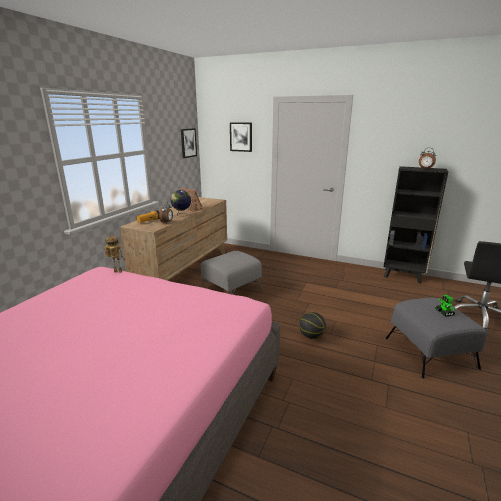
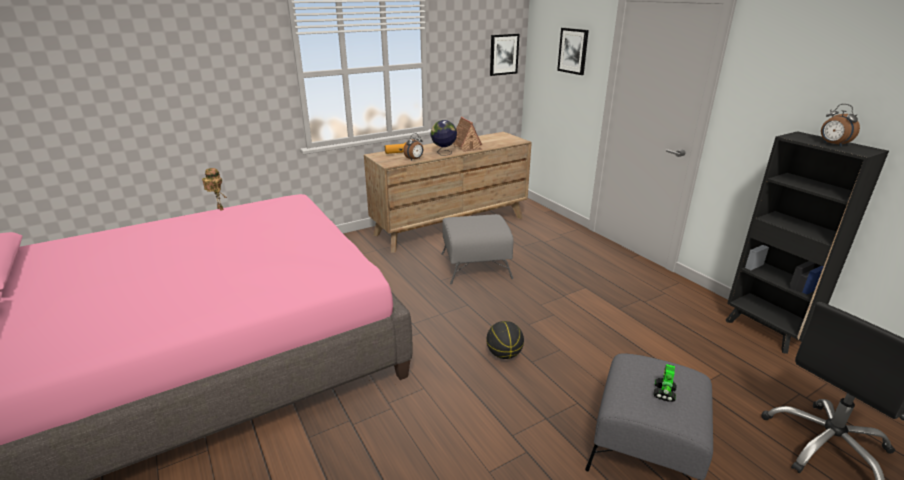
camera: 35 degrees right, 5 degrees up
(117, 272) = (304, 204): toy robot -> toy robot (219, 209)

